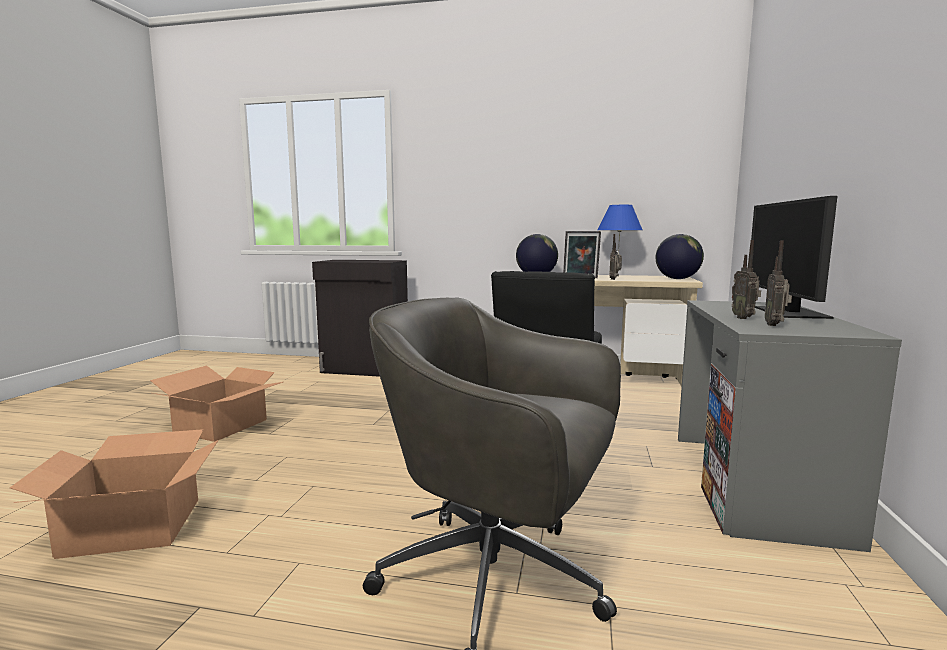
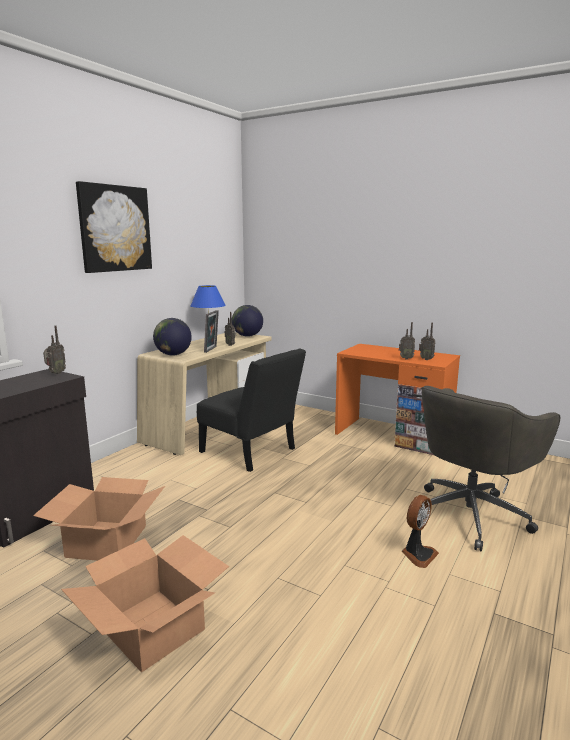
camera: 70 degrees left, 5 degrees up
(132, 526) = (387, 665): cardboard box -> cardboard box (106, 541)
(345, 533) = (418, 554): none -> fan
(392, 261) = (55, 373): none -> radio
(508, 141) = (115, 228): none -> picture
(754, 484) = (393, 435): grey desk -> orange desk
(790, 312) = (393, 350): monitor -> none

